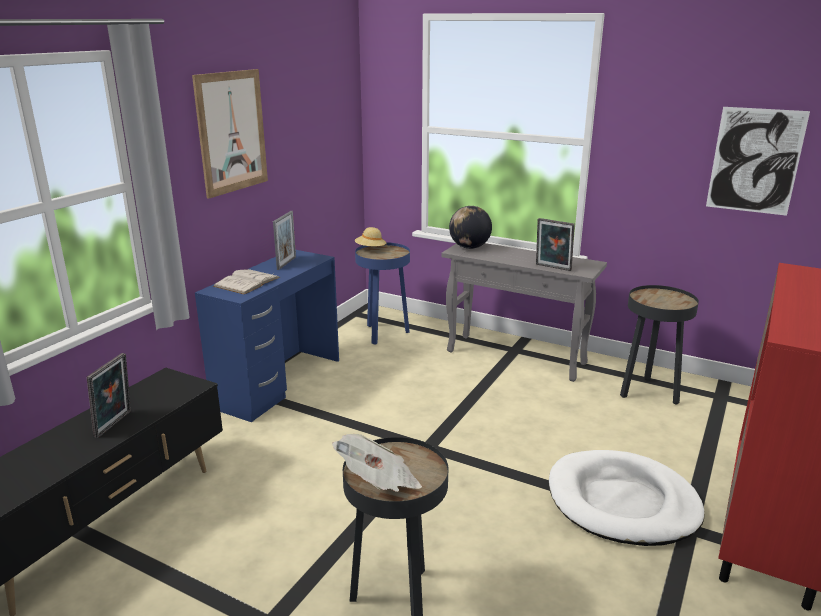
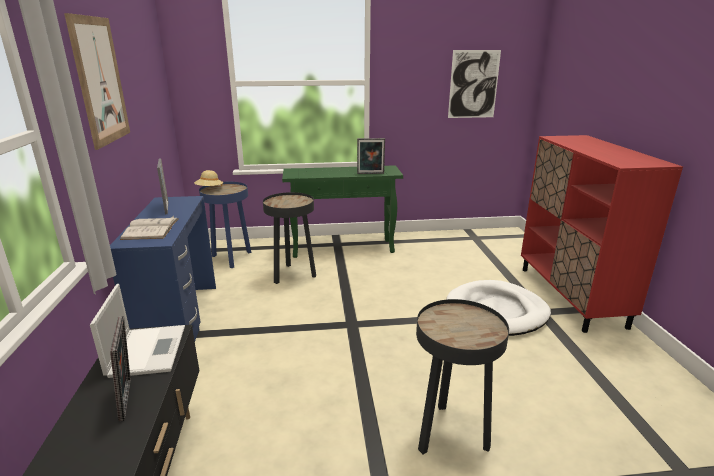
camera: 35 degrees left, 0 degrees up
(165, 392) = (147, 350): none -> laptop
(378, 482) = (463, 338): newspaper -> none
(469, 247) = (297, 172): globe -> none
(517, 357) = (343, 248): grey console table -> green console table
(648, 393) = (439, 247): black side table -> black side table (292, 275)

